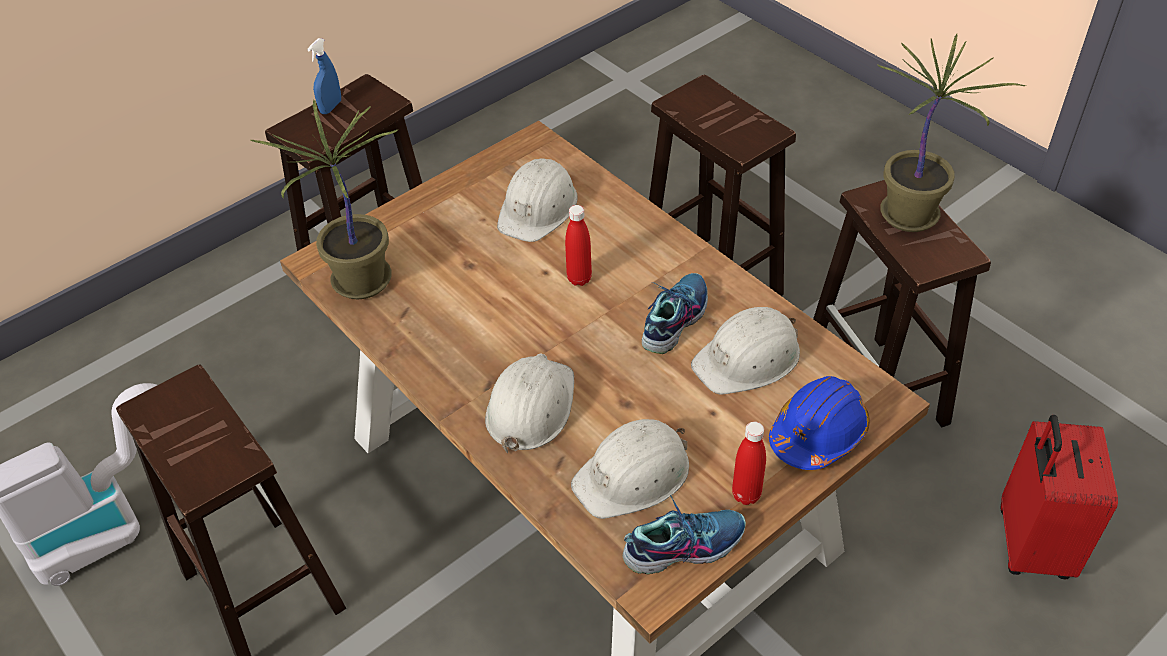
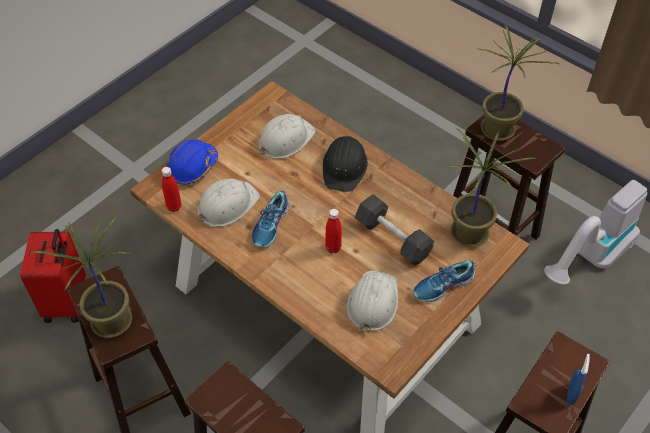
camera: 170 degrees right, 5 degrees up
(213, 456) = (497, 129): none -> potted plant
(482, 284) = (393, 238): none -> black dumbbell
(530, 407) = (344, 167): white hard hat -> black hard hat
(684, 545) = (259, 112): shoe -> shoe (443, 286)
(746, 494) = (230, 136): red bottle -> red bottle (174, 206)

